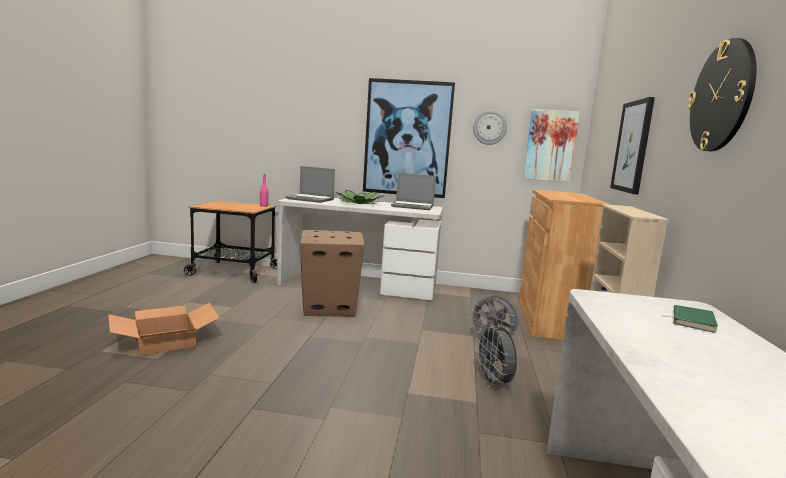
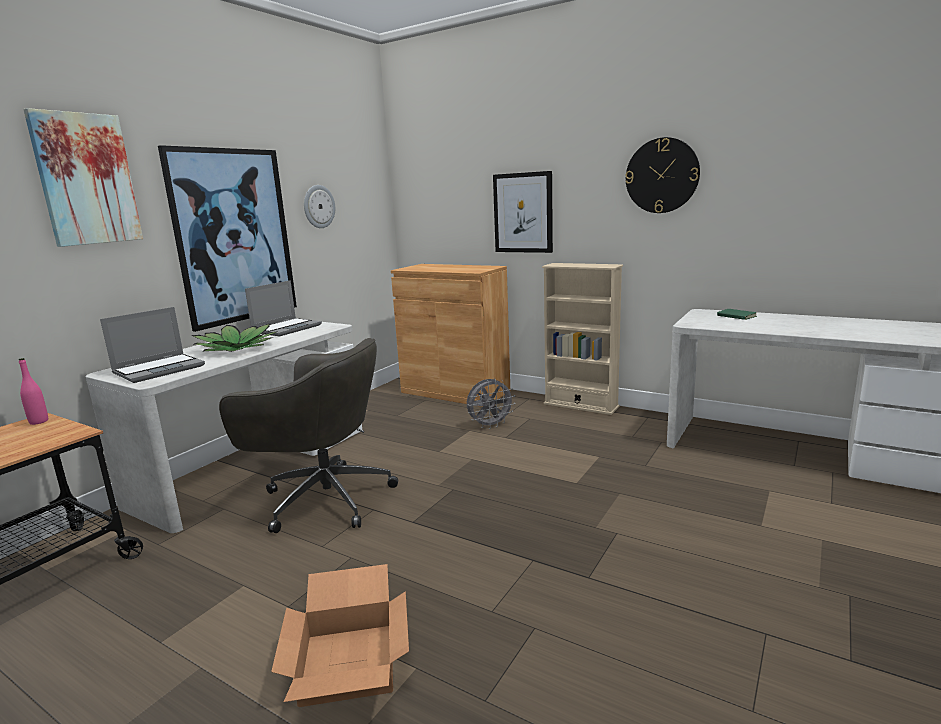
camera: 65 degrees left, 5 degrees up
(328, 307) = (324, 498): cardboard box -> grey office chair
(494, 383) = (569, 442): grey fan -> none
(550, 145) = (370, 219): picture -> picture (86, 179)

